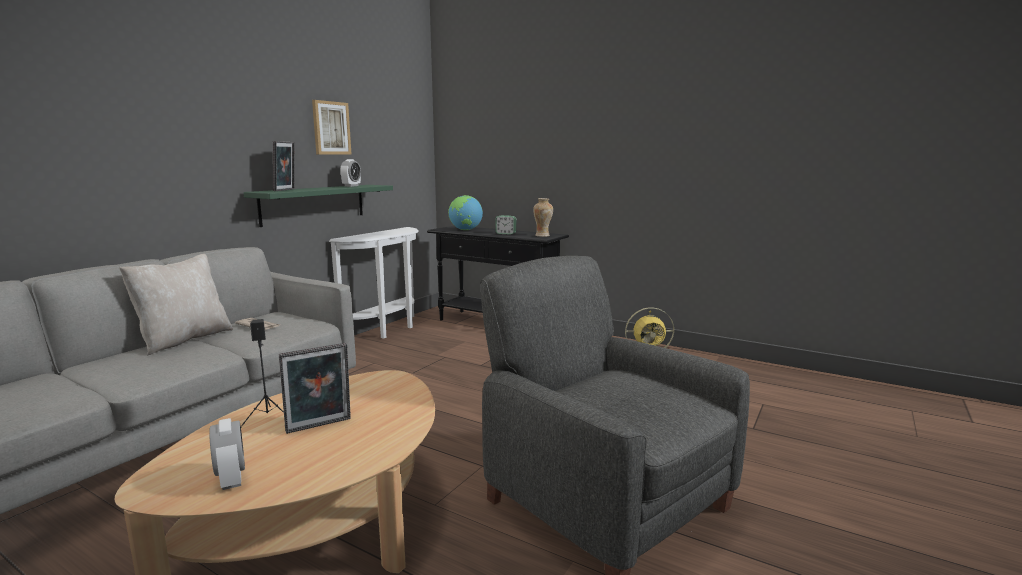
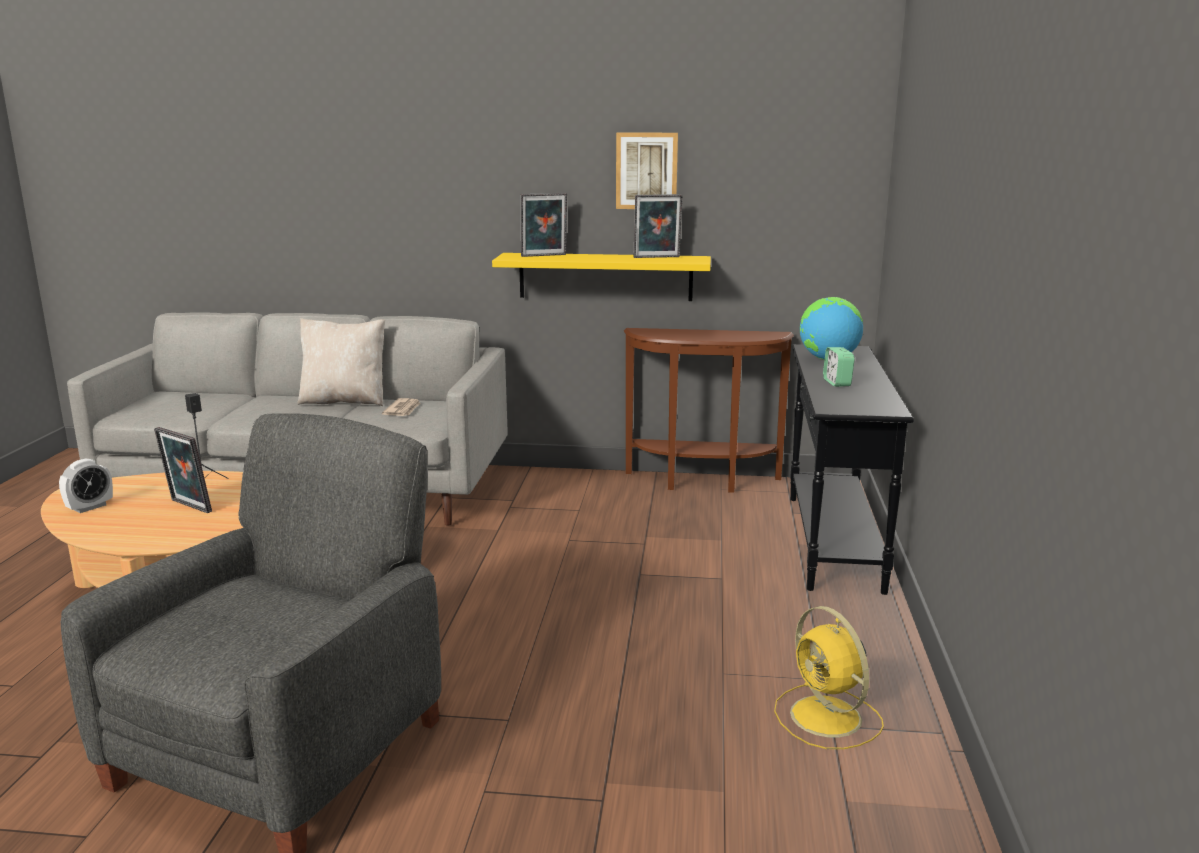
camera: 65 degrees right, 5 degrees up
(314, 204) = (605, 276): green shelf -> yellow shelf
(351, 186) = (657, 257): alarm clock -> picture frame
(388, 330) = (702, 482): white console table -> brown console table
(543, 236) = (857, 405): vase -> none

